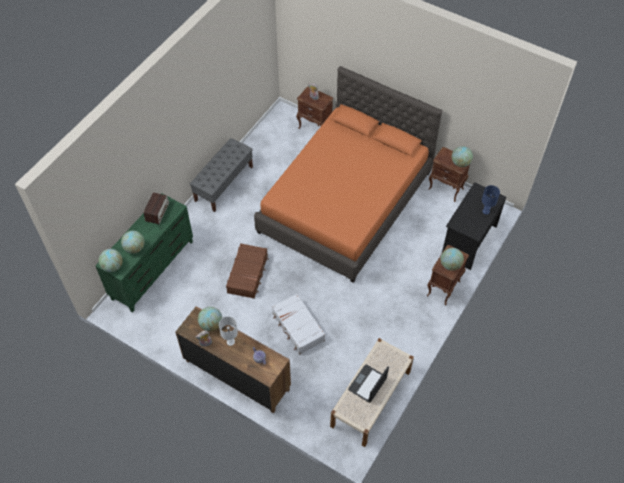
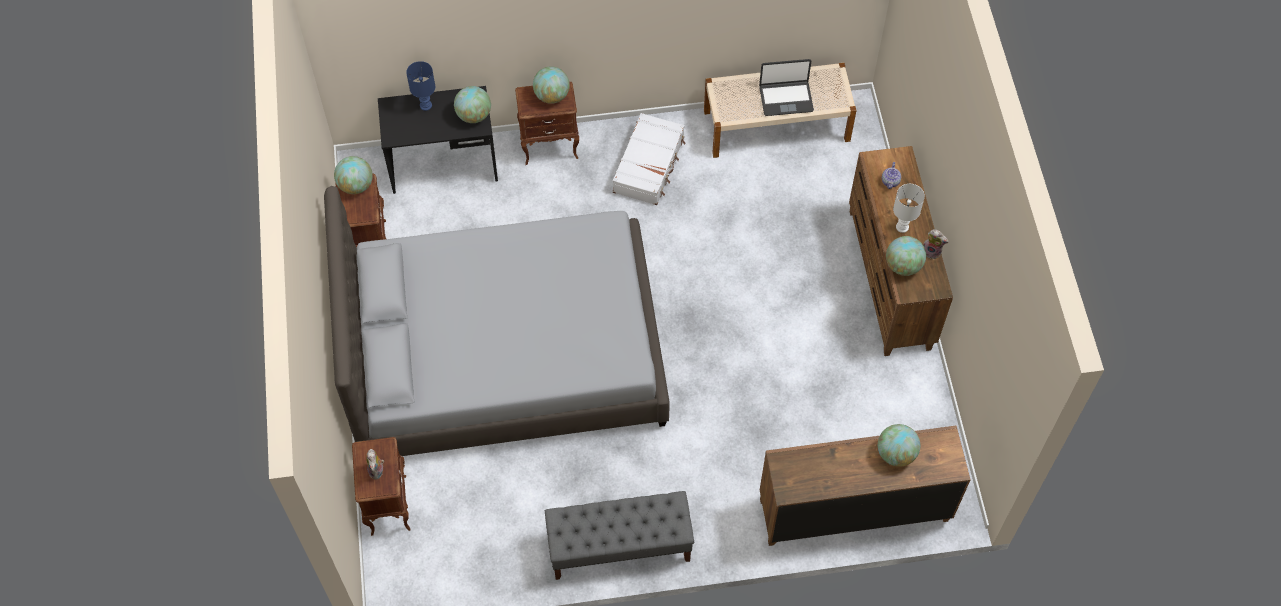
camera: 130 degrees left, 5 degrees up
(112, 266) = (949, 455): globe -> globe (474, 115)
(152, 270) = (853, 511): green dresser -> brown dresser
(157, 212) = (812, 479): radio -> none
(248, 274) = (741, 382): brown suitcase -> none
(298, 327) = (761, 264): white suitcase -> white suitcase (649, 165)
(346, 202) = (505, 353): orange bed -> grey bed

